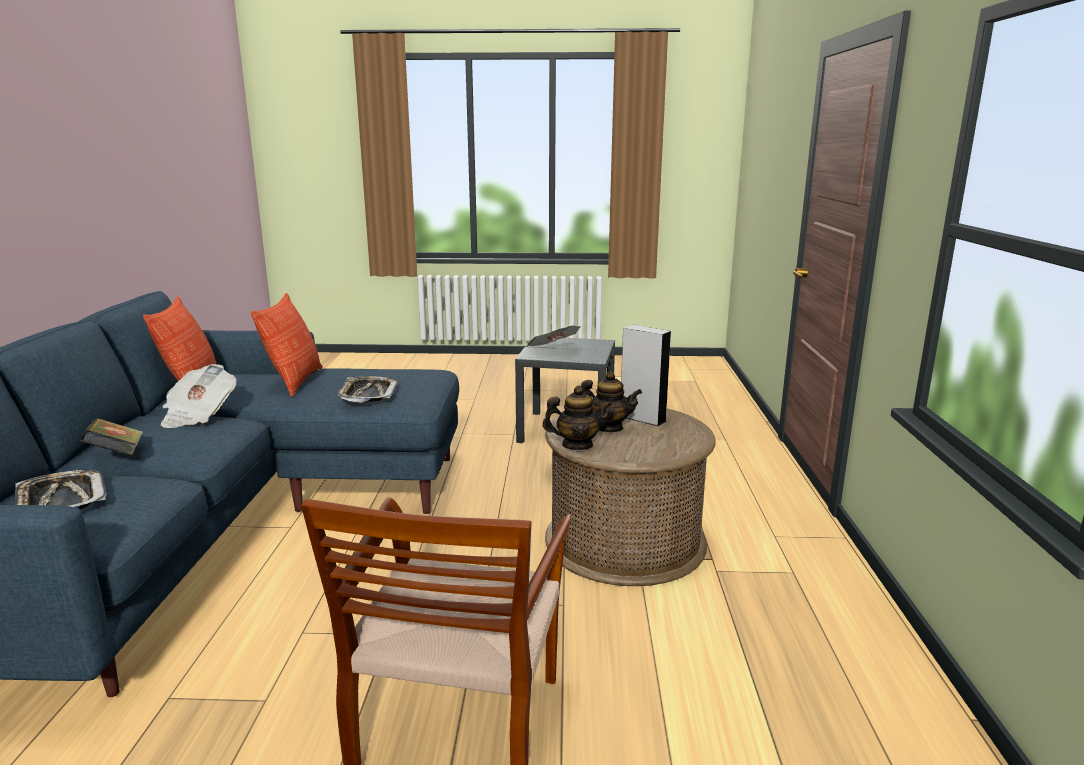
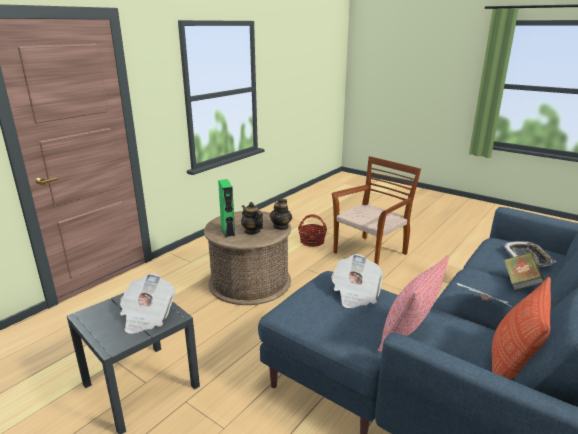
camera: 145 degrees left, 5 degrees up
(295, 382) = (408, 335): orange pillow -> pink pillow
(368, 394) = (355, 293): tray -> newspaper
(577, 445) = (281, 226): teapot -> teapot turned 105 degrees counterclockwise
(642, 418) = (228, 231): grey speaker -> green speaker
(649, 699) = (312, 241): none -> basket

